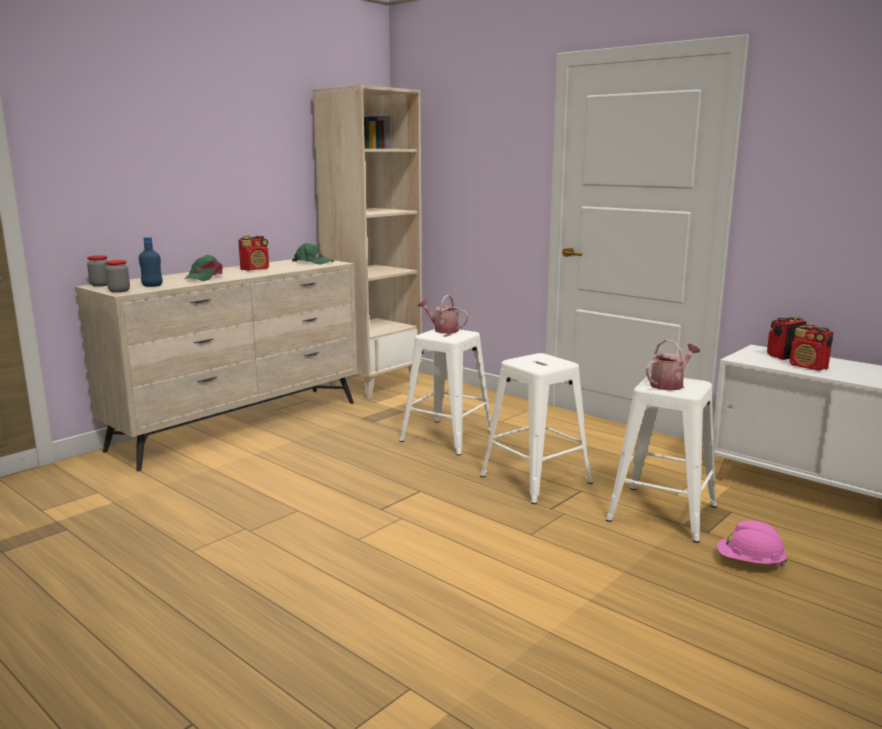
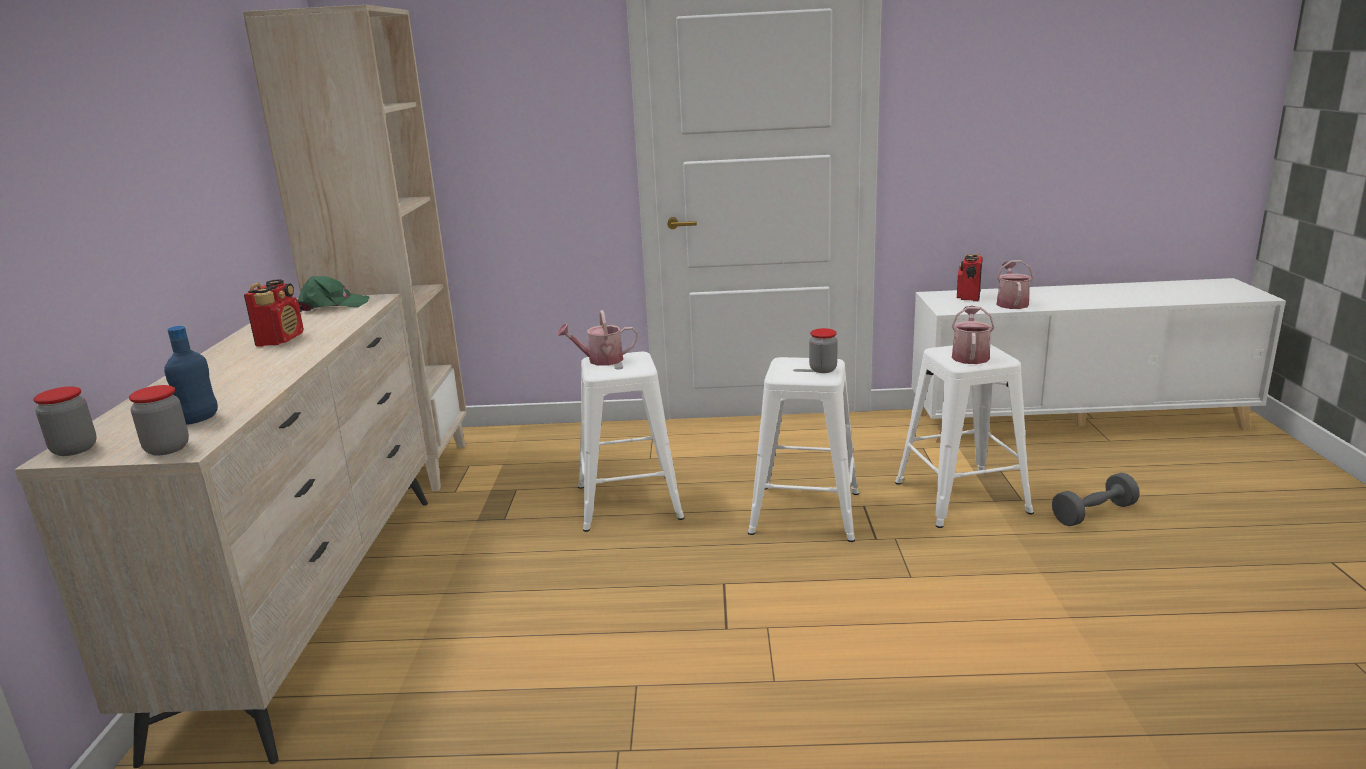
camera: 40 degrees left, 5 degrees up
(204, 277) = (241, 377): green cap -> none
(548, 365) = (823, 369): none -> jar
(750, 563) = (1093, 513): pink hard hat -> grey dumbbell
(808, 367) = (1011, 303): radio -> watering can

